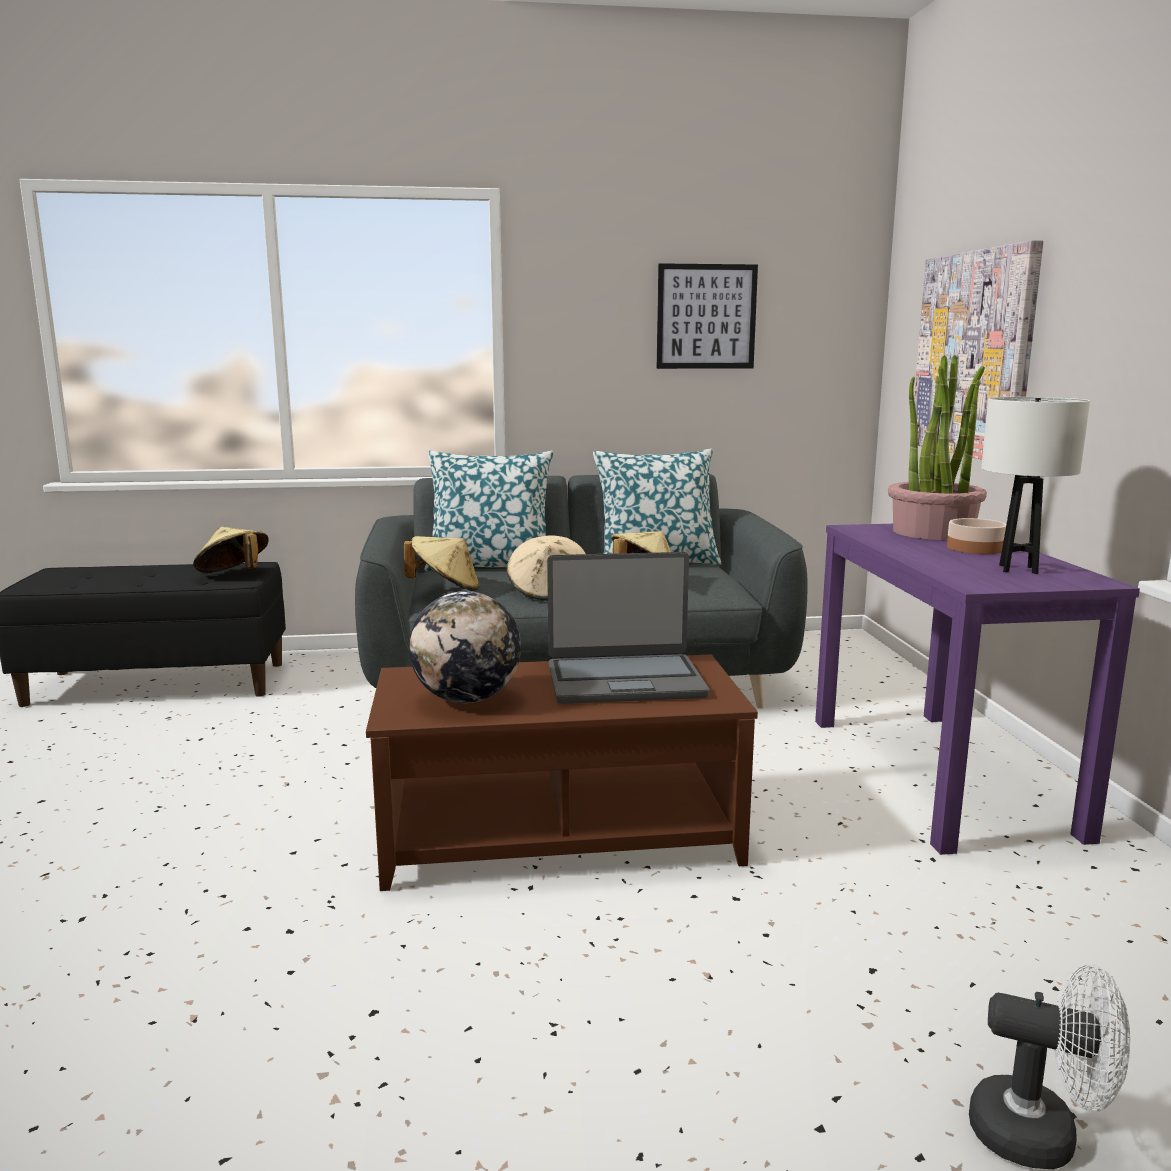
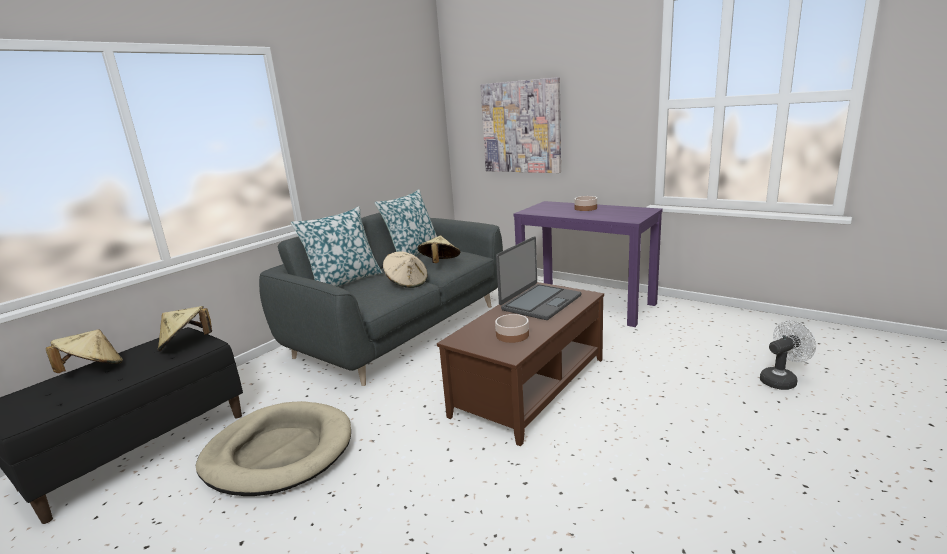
camera: 45 degrees left, 5 degrees up
(212, 745) = (279, 452): none -> beige dog bed
(445, 589) = (361, 299): beige hat -> beige hat (93, 369)
(467, 699) = (512, 335): globe -> bowl
(706, 317) = (381, 119): picture -> none
(932, 532) = (554, 206): potted plant -> none
(1018, 569) = (620, 212): white table lamp -> none

